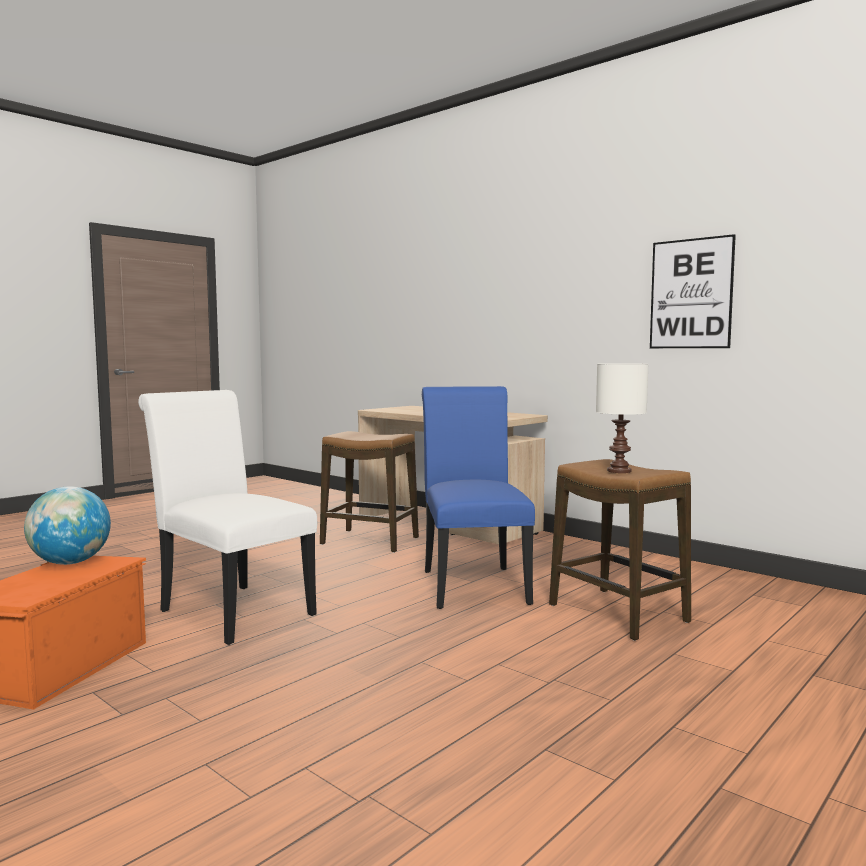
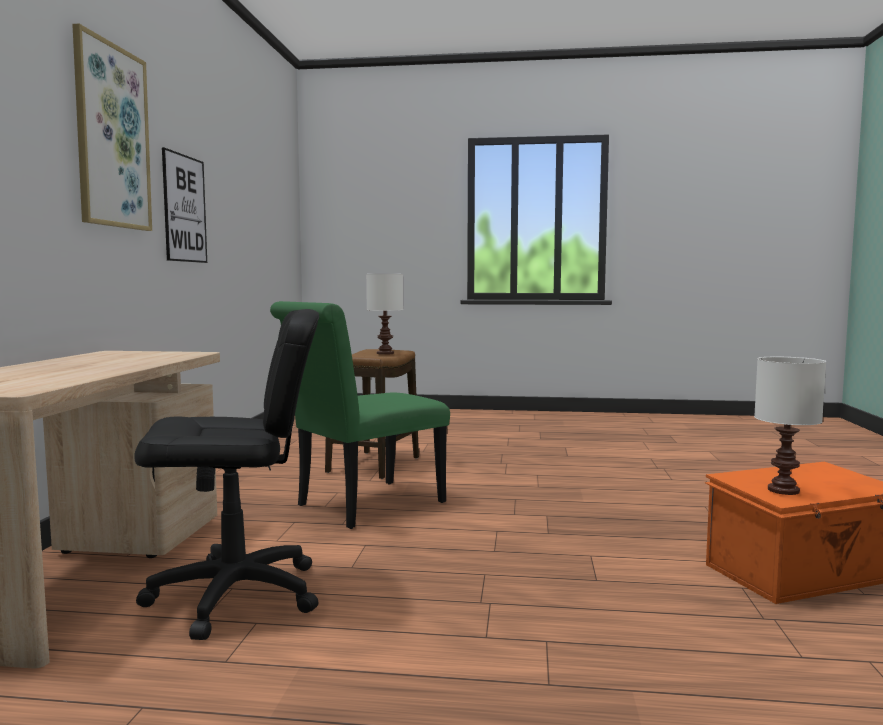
camera: 125 degrees left, 0 degrees up
(70, 563) = (784, 490): globe -> white table lamp
(230, 610) = (592, 566): white chair -> none
(369, 541) = (236, 595): stool -> black office chair
(472, 583) = (363, 506): blue chair -> green chair
(584, 256) = (112, 137): none -> picture

